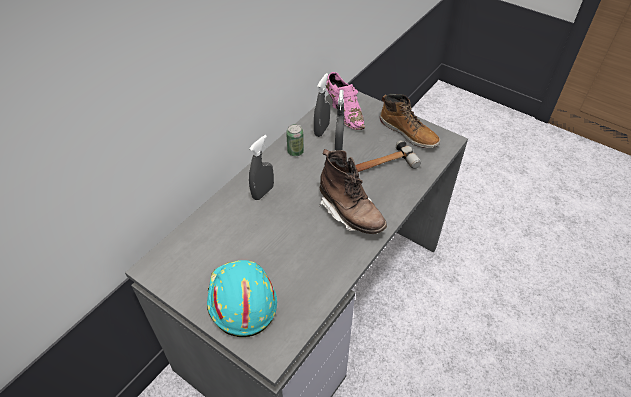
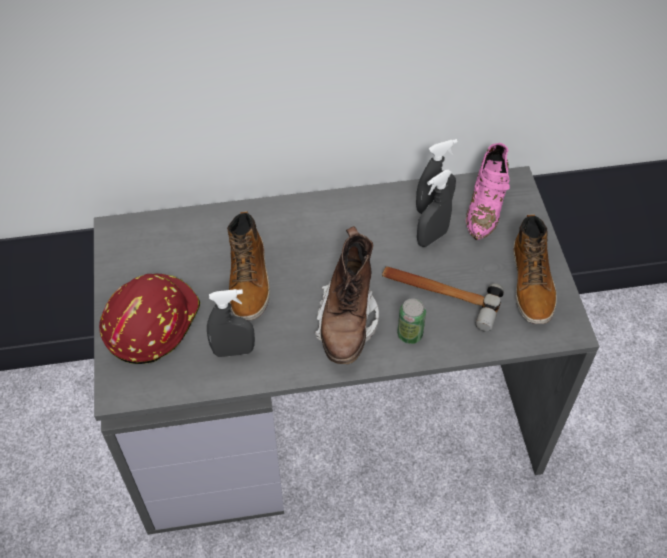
camera: 45 degrees right, 5 degrees up
(240, 300) = (150, 321): turquoise hard hat -> red hard hat
(263, 192) = (290, 232): grey spray bottle -> grey spray bottle (233, 351)
(272, 233) = (249, 280): none -> boot
(295, 152) = (374, 212): can -> can (410, 334)

